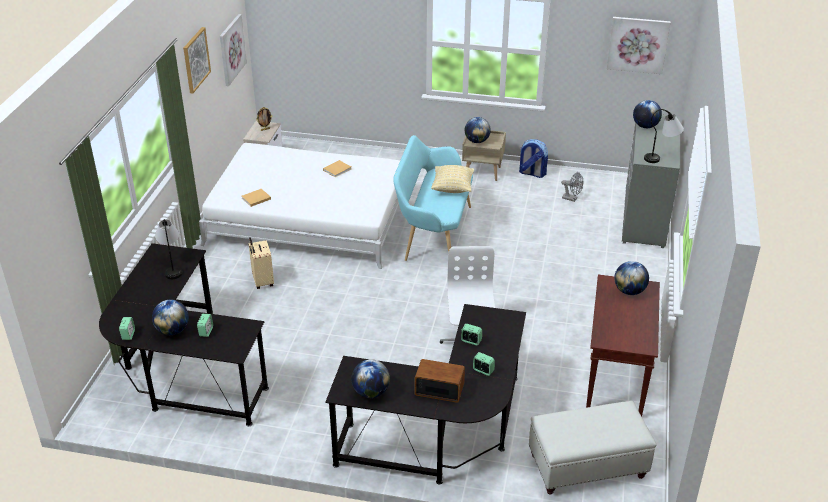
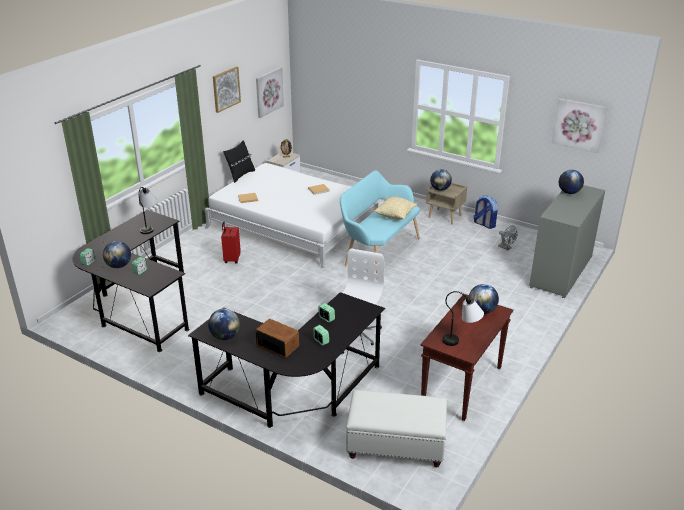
camera: 20 degrees right, 5 degrees down
(225, 167) = (240, 175): none -> black pillow
(262, 282) = (231, 259): beige suitcase -> red suitcase
(661, 157) = (568, 216): table lamp -> table lamp (462, 341)

